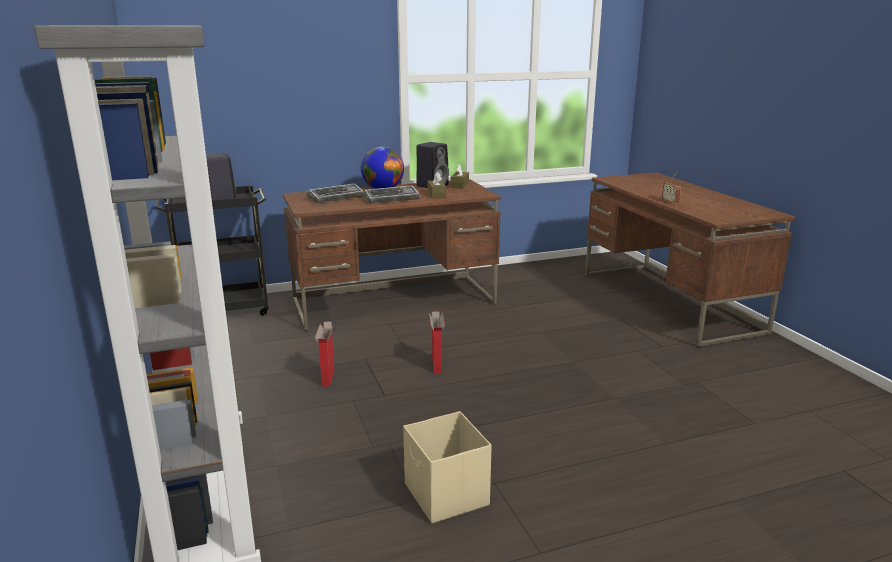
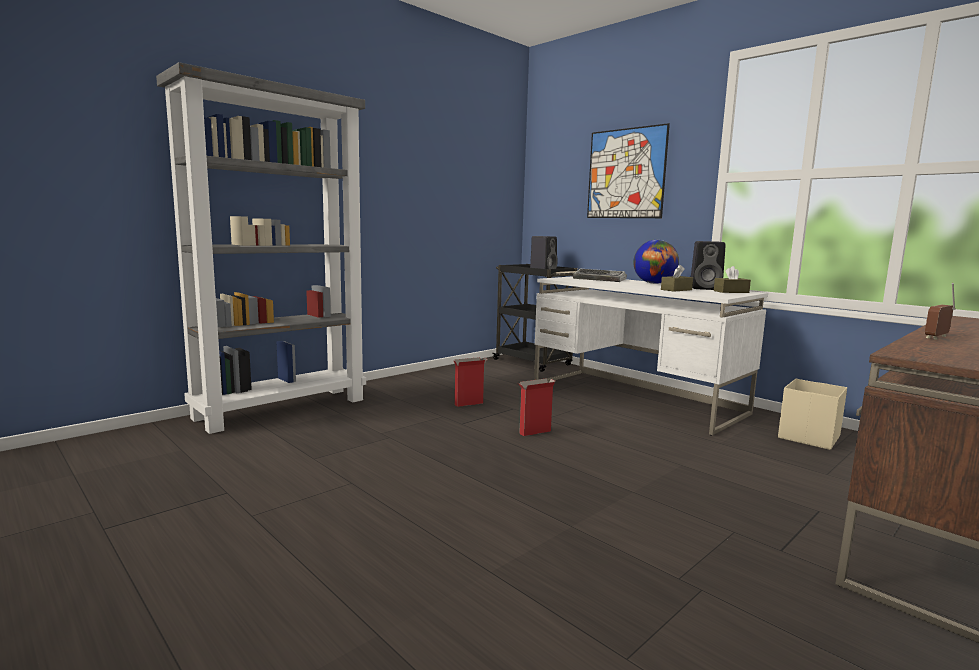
camera: 65 degrees right, 10 degrees down
(296, 72) = (626, 173): none -> picture
(392, 199) = (629, 285): keyboard -> none
(395, 301) = (636, 399): brown desk -> white desk
(446, 495) = (324, 467): beige storage box -> beige storage box (808, 437)

